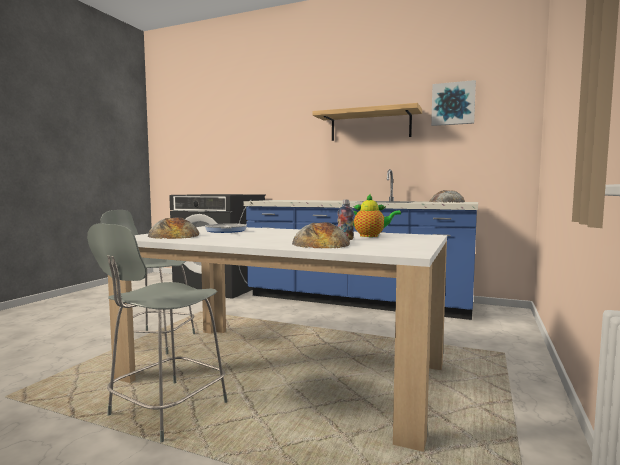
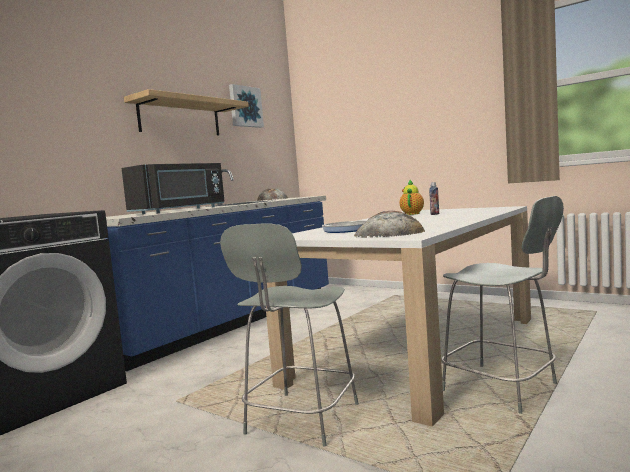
camera: 75 degrees left, 0 degrees up
(305, 201) = (181, 210): none -> black microwave
(321, 243) = (461, 214): bread -> none

